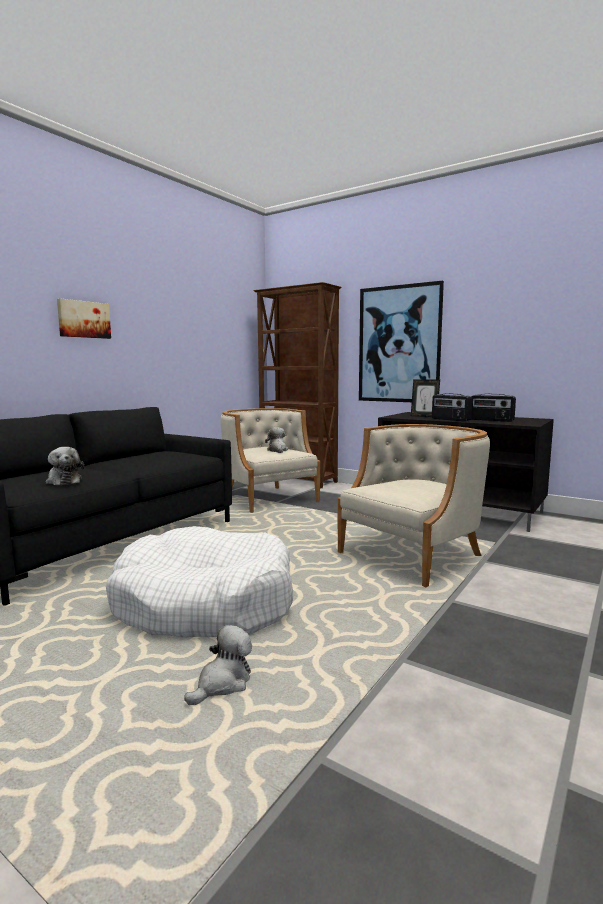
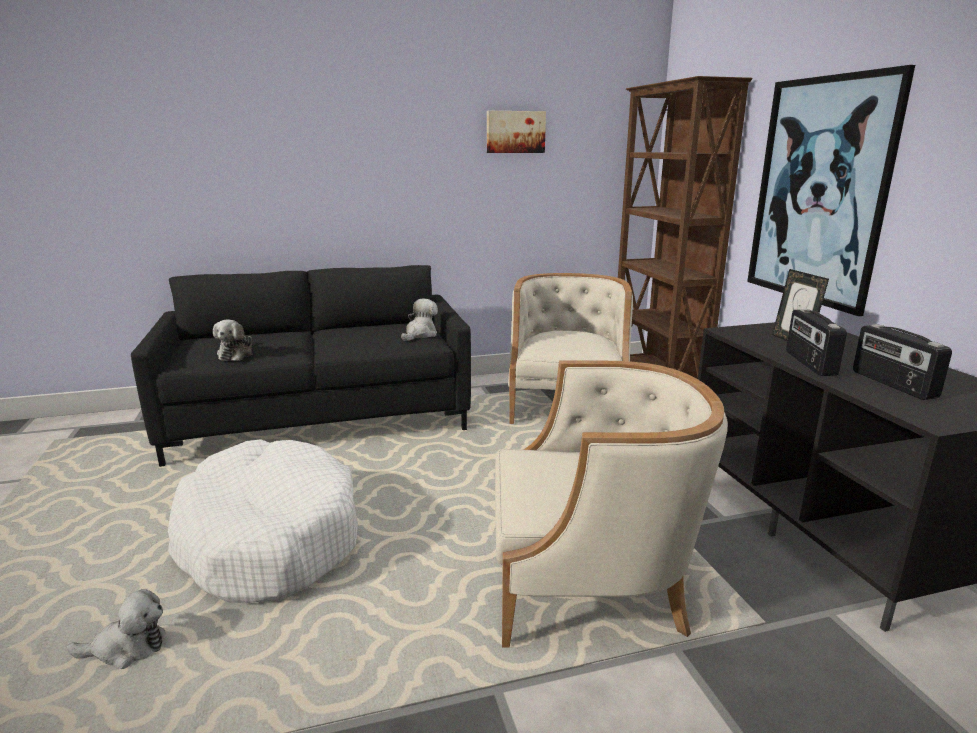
camera: 40 degrees right, 10 degrees up
(83, 319) = (346, 155): picture -> picture (515, 132)
(277, 450) = (579, 344): plush toy -> plush toy (420, 334)

